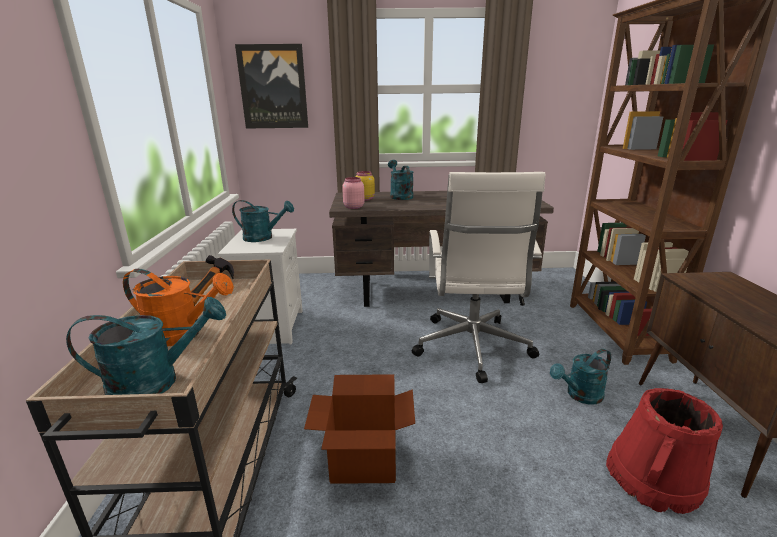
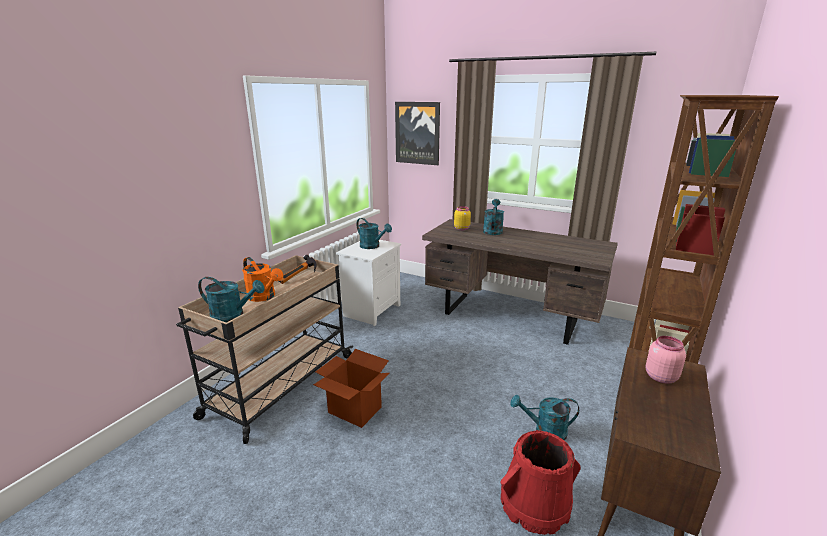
camera: 30 degrees right, 0 degrees up
(353, 207) = (443, 234): pink jar -> pink jar (659, 376)
(472, 348) = (495, 369): white office chair -> none

